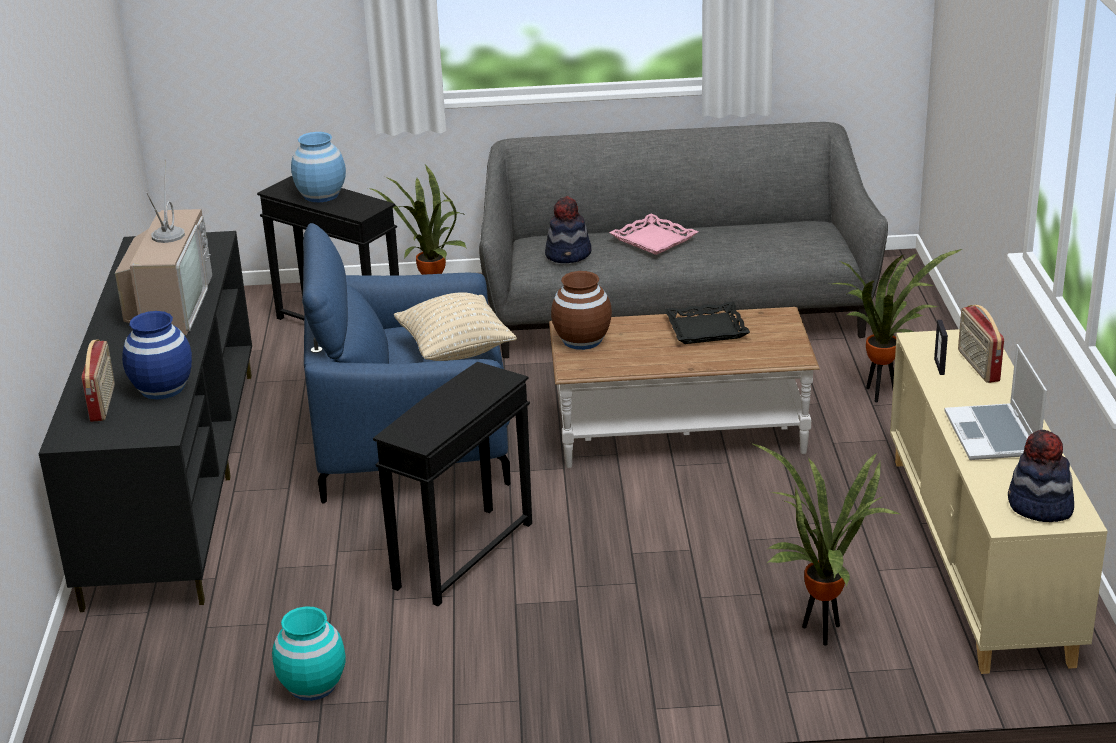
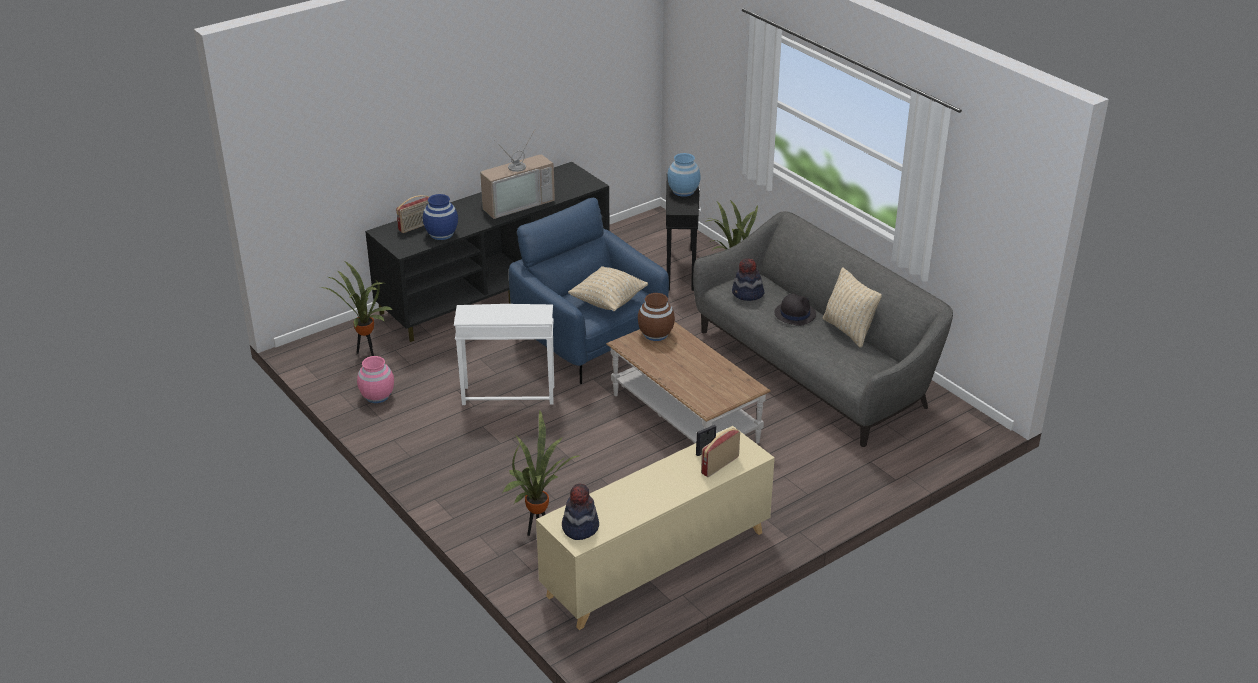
camera: 55 degrees right, 5 degrees up
(313, 685) = (377, 396): turquoise vase -> pink vase
(462, 555) = (508, 395): black side table -> white side table
(653, 240) = (795, 314): pink tray -> black hat
(706, 329) = (708, 368): black tray -> none
(725, 224) = (848, 331): none -> beige pillow
(881, 394) = (800, 475): potted plant -> potted plant (367, 352)
(993, 435) = (643, 492): laptop -> none

